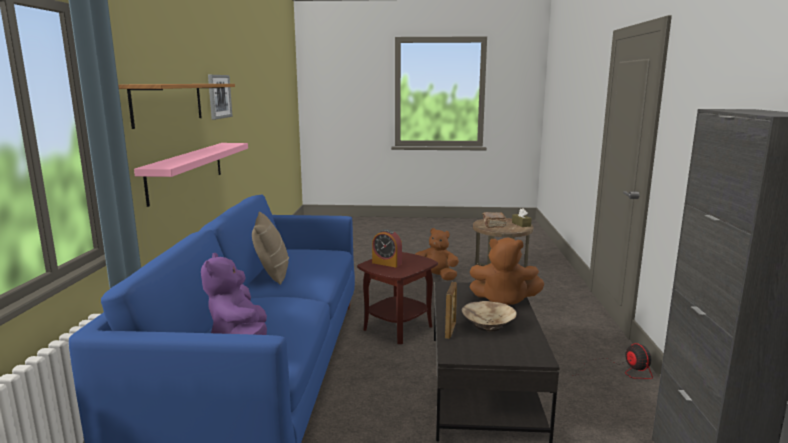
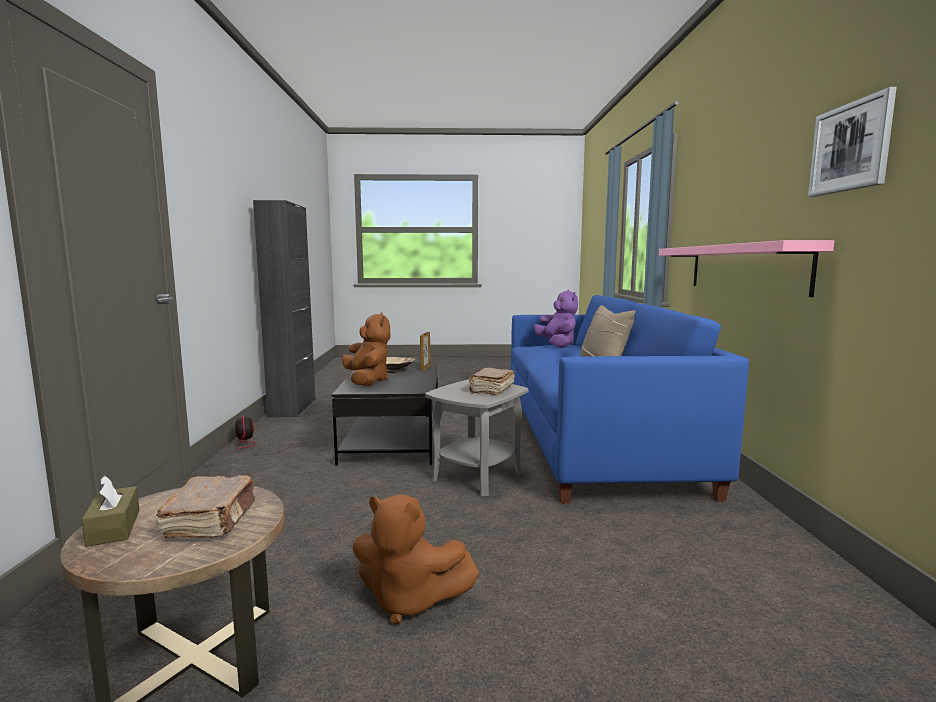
camera: 175 degrees right, 5 degrees down
(168, 103) = (735, 184): shelf -> none
(387, 263) = (491, 389): alarm clock -> brown book
(397, 327) = (477, 476): brown side table -> grey side table
(503, 301) = (367, 381): brown plush toy -> brown plush toy turned 60 degrees clockwise

